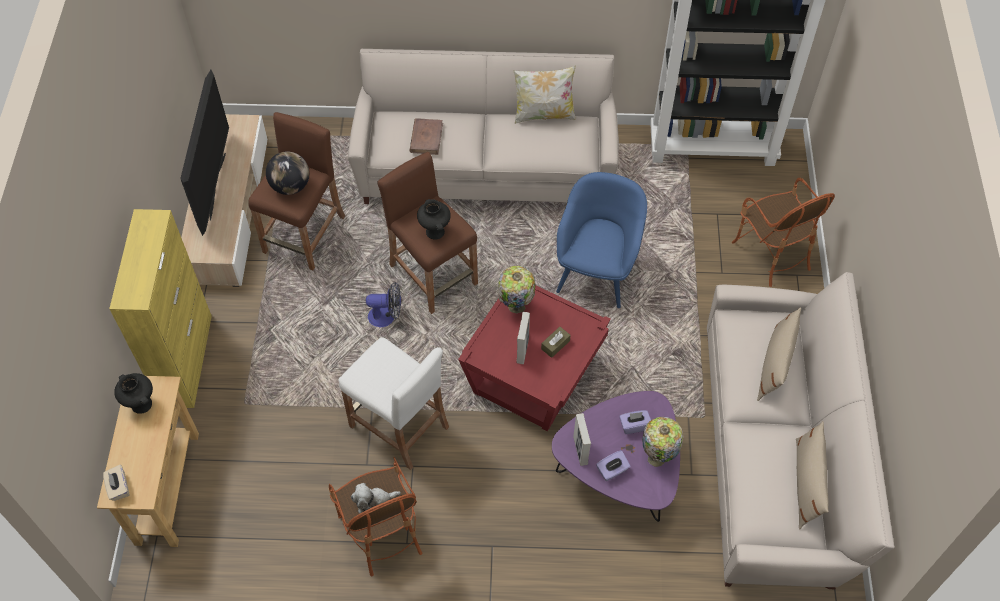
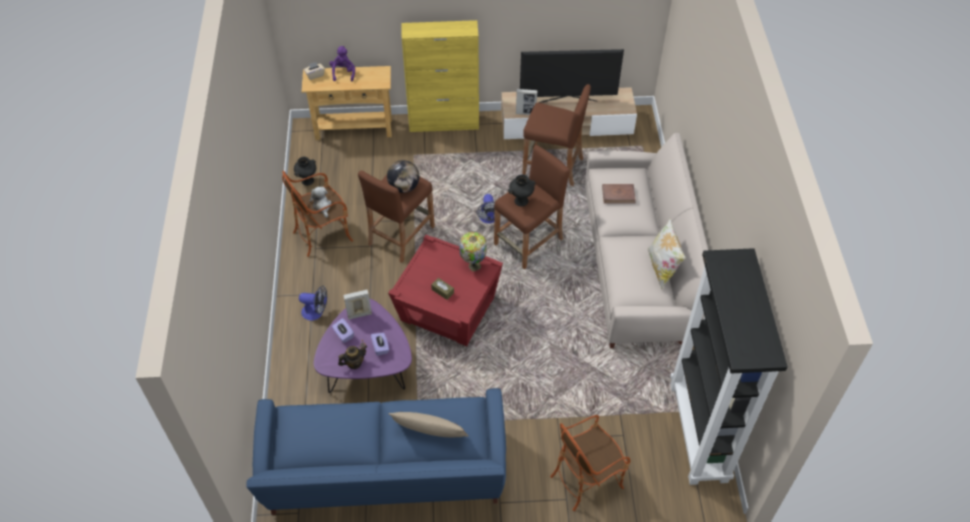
camera: 85 degrees right, 5 degrees down
(125, 444) = (343, 73): none -> purple plush toy
(140, 404) = (370, 74): black vase -> black vase (307, 180)
(290, 186) = (549, 120): globe -> globe (404, 187)
(399, 426) = (401, 235): white stool -> brown stool
(522, 350) = (436, 272): picture frame -> picture frame (525, 113)
(524, 540) = (316, 312): none -> fan
(596, 272) = (546, 346): blue armchair -> none
(658, 458) = (354, 363): table lamp -> teapot
(775, 456) = (385, 475): beige sofa -> blue sofa
(806, 484) = (323, 453): beige pillow -> none

